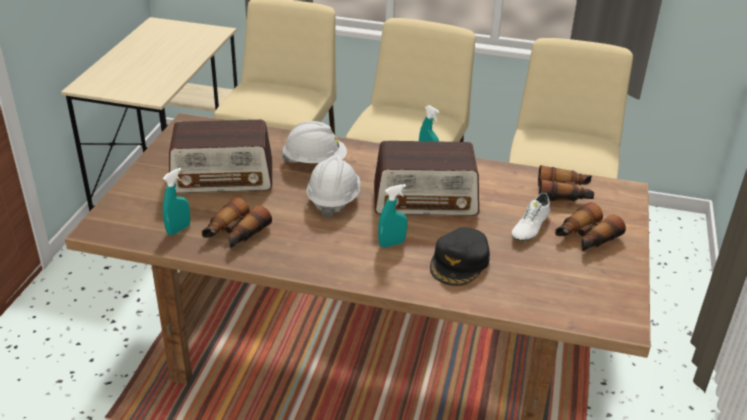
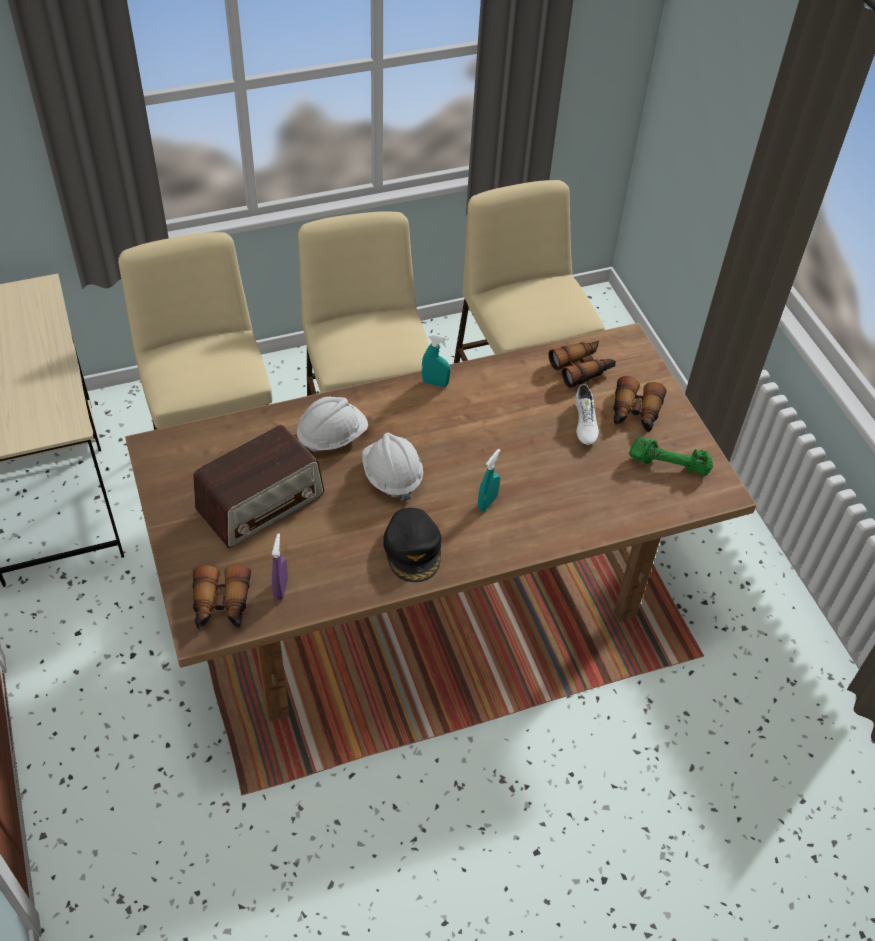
camera: 35 degrees left, 15 degrees up
(178, 229) = (281, 588): turquoise spray bottle -> purple spray bottle
(235, 234) = (339, 565): binoculars -> binoculars (221, 605)
(425, 200) = (473, 435): radio -> none
(460, 262) = (559, 494): black cap -> black cap (413, 549)
(584, 283) = (668, 464): none -> green dumbbell

